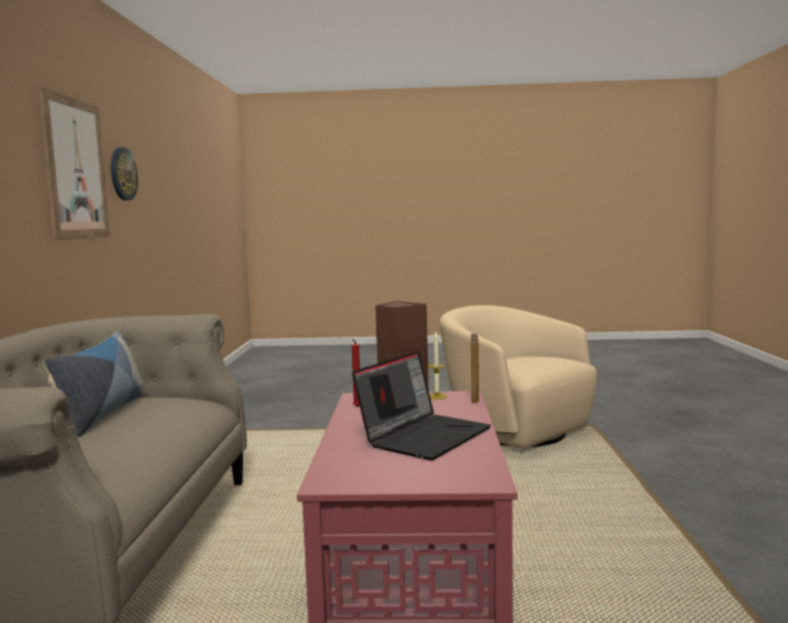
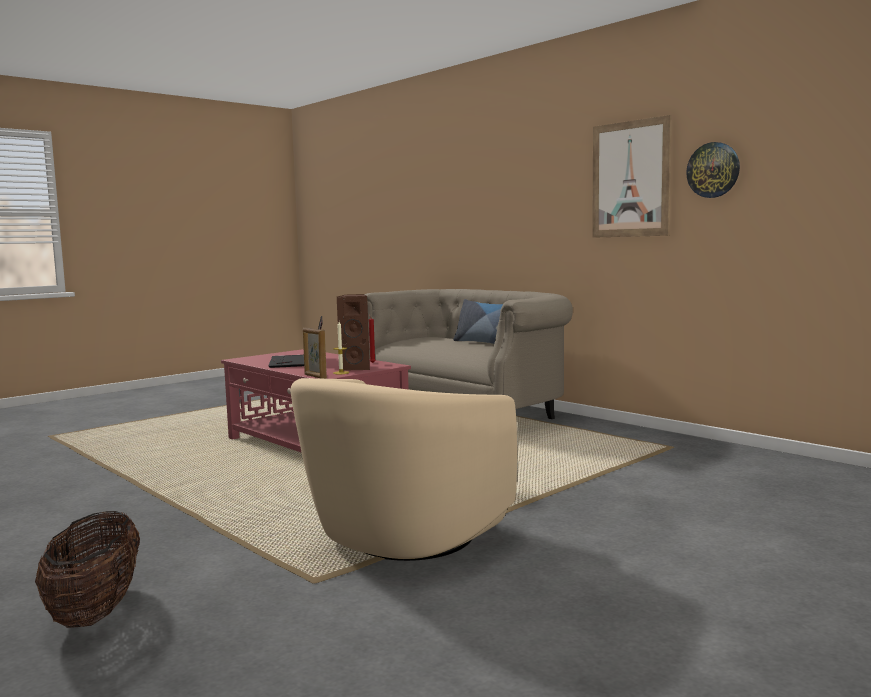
camera: 135 degrees right, 0 degrees up
(513, 431) = (404, 539): beige armchair -> beige armchair turned 120 degrees clockwise
(728, 444) = (95, 611): none -> basket

